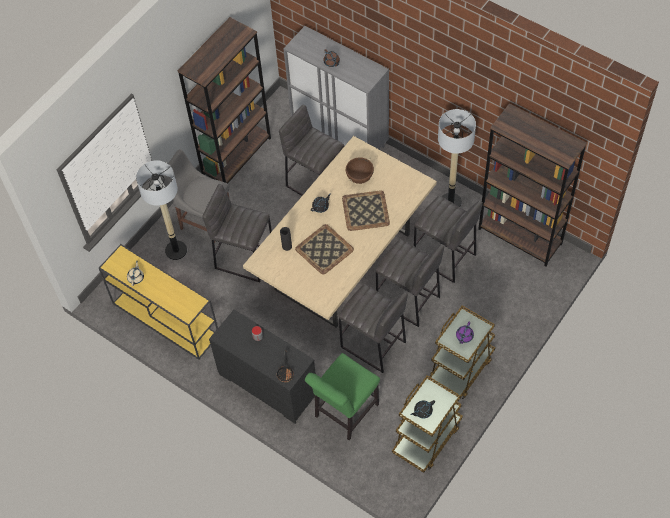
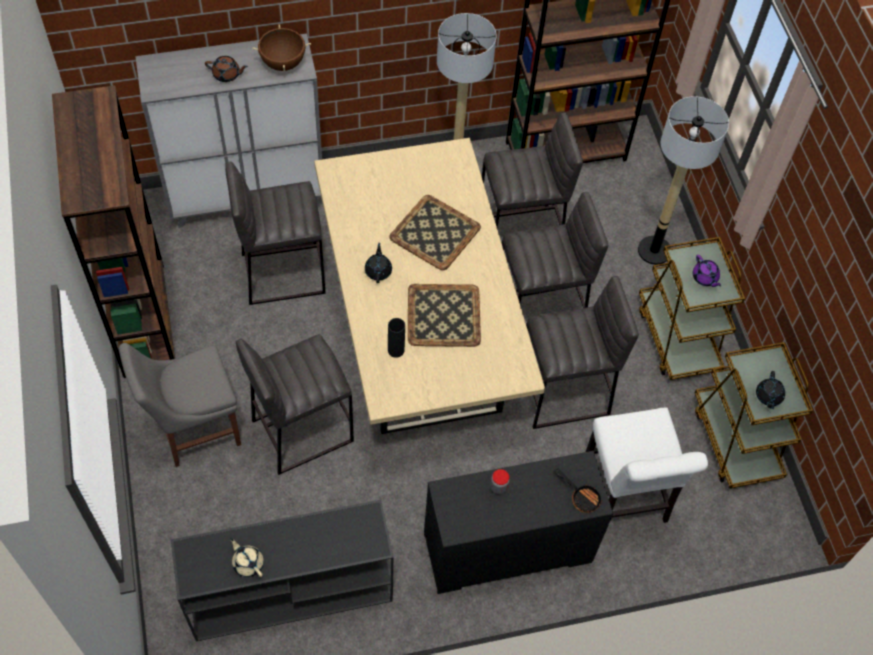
camera: 55 degrees left, 0 degrees up
(164, 318) = (288, 594): yellow console table -> black console table
(176, 250) = (202, 497): floor lamp -> floor lamp (654, 251)
(344, 413) = (625, 497): green chair -> white chair
(359, 177) = (381, 201): brown cooking pot -> brown cooking pot (283, 63)

